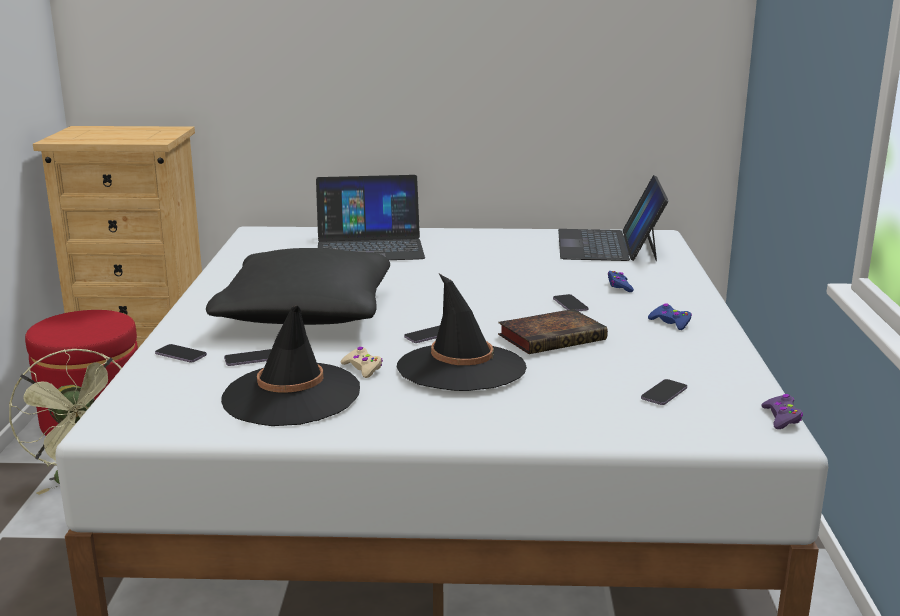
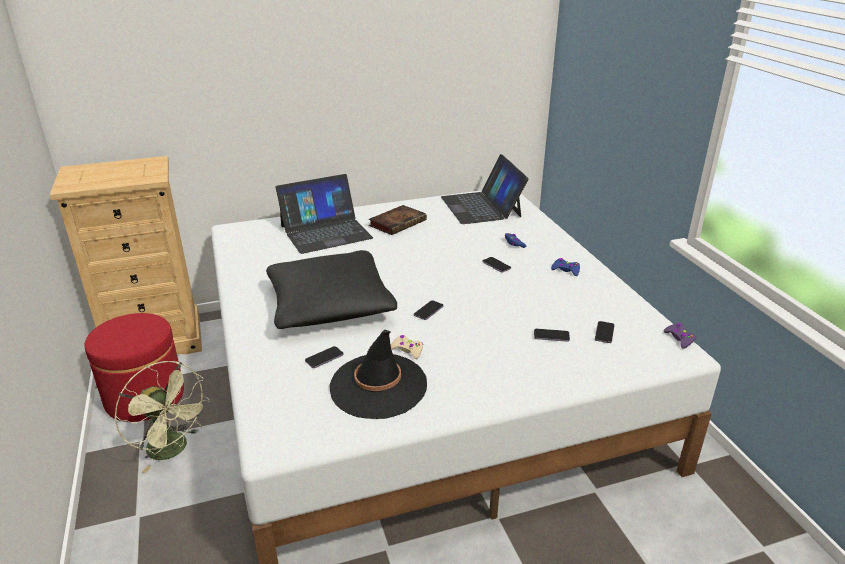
camera: 20 degrees left, 10 degrees up
(181, 355) = (270, 365): phone -> phone (551, 336)
(461, 368) = (470, 336): black hat -> none
(553, 337) = (507, 297): book -> book (398, 222)

